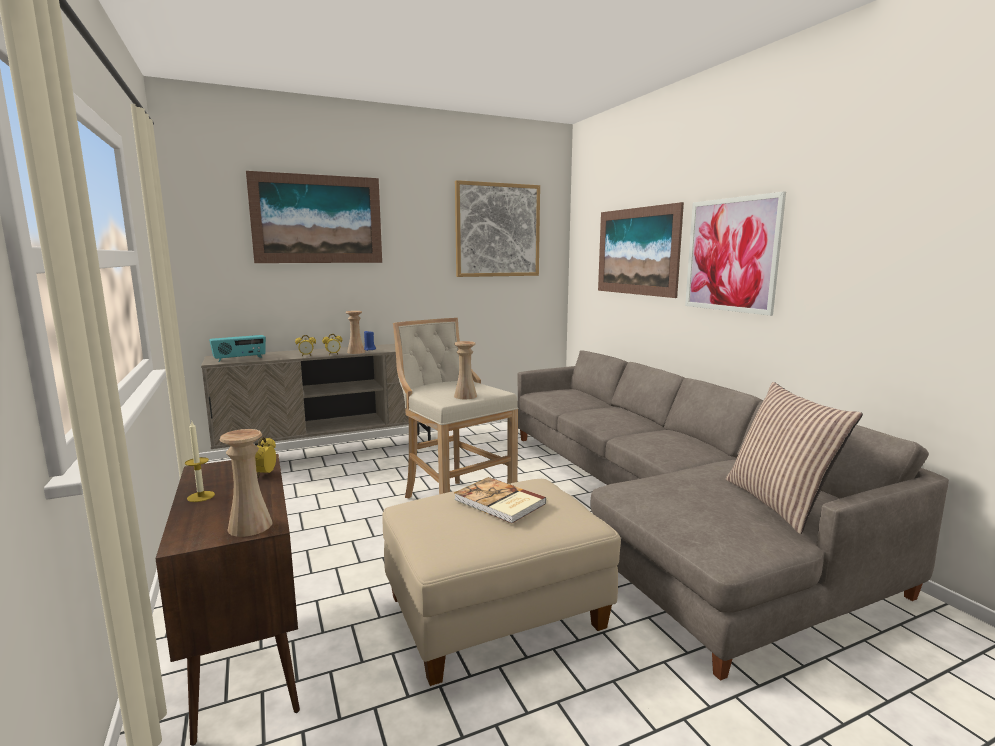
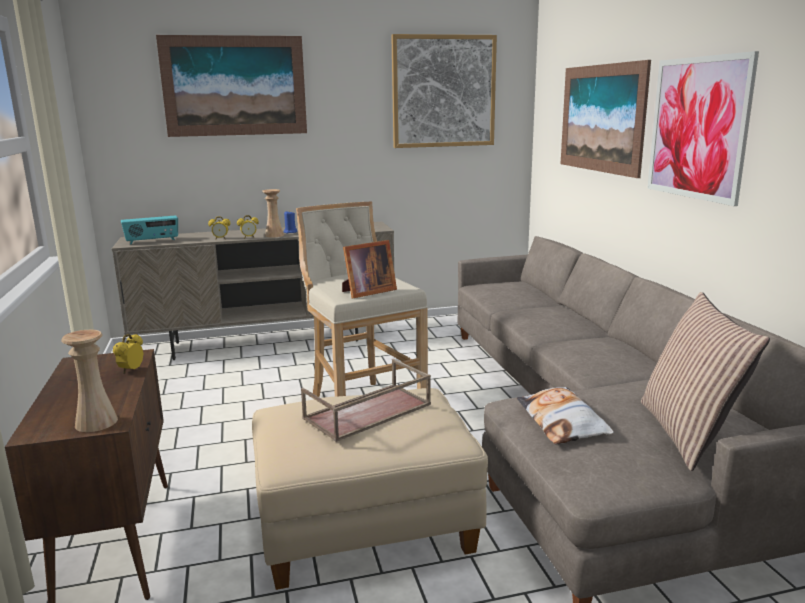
camera: 10 degrees right, 5 degrees up
(201, 496) = (65, 390): candle -> none
(465, 396) = (367, 292): beige vase -> picture frame
(499, 502) = (367, 412): book -> brown tray
(670, 501) = (562, 422): none -> pillow

